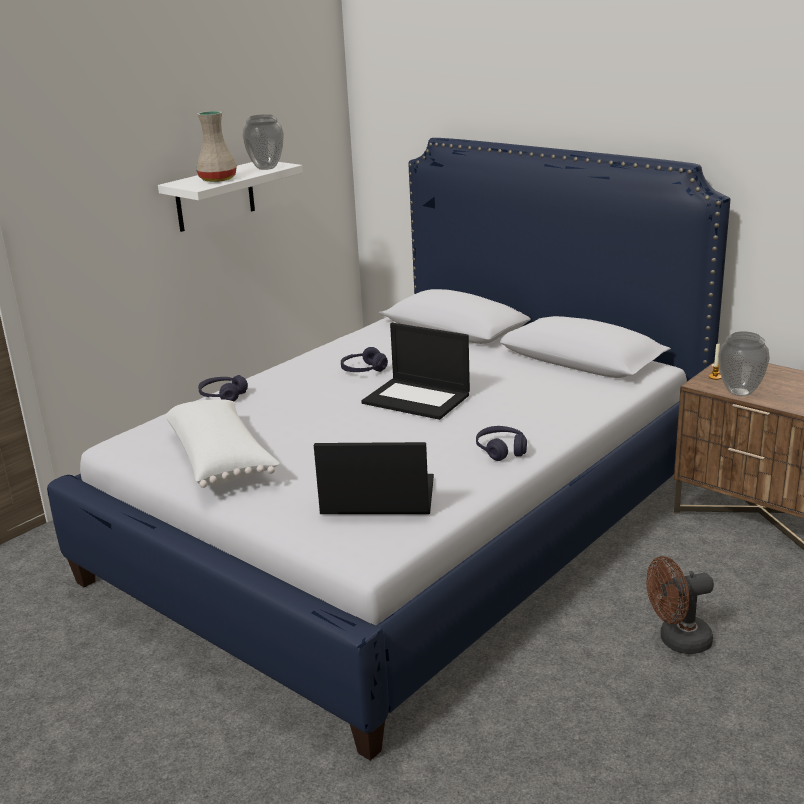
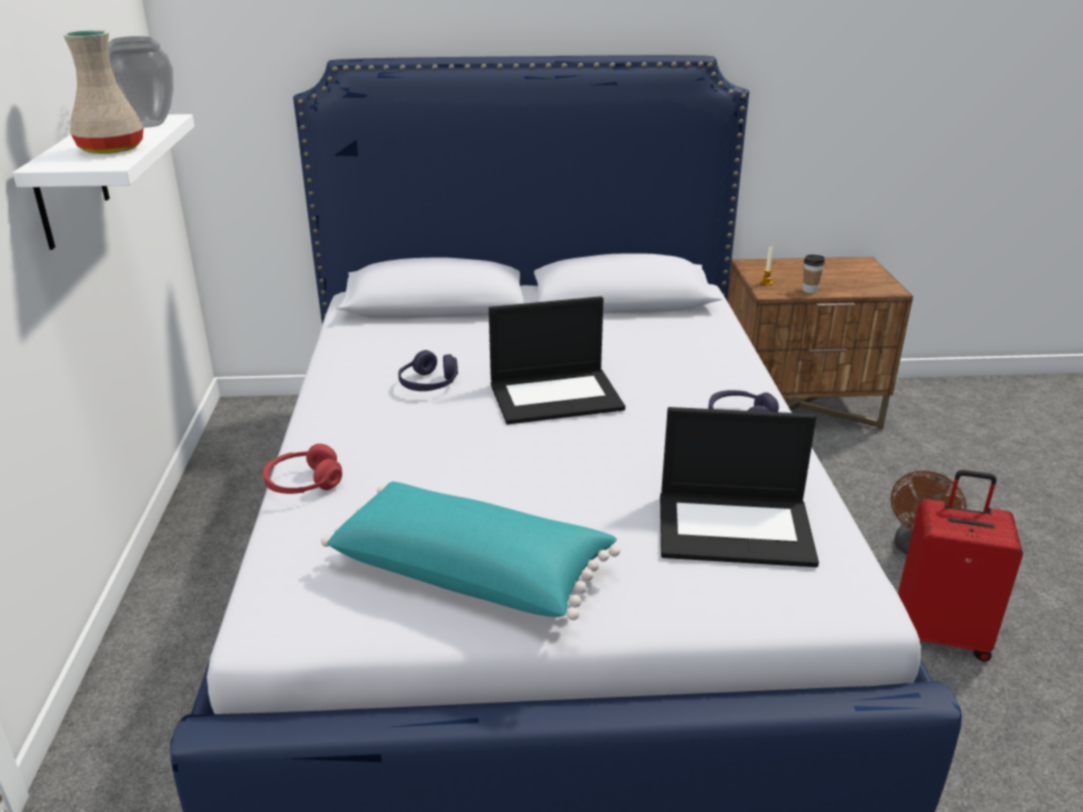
camera: 45 degrees left, 5 degrees up
(221, 459) = (472, 571): white pillow -> turquoise pillow
(223, 395) = (304, 483): purple headphones -> red headphones
(376, 497) = (736, 528): laptop -> laptop turned 135 degrees counterclockwise
(596, 690) = (941, 634): none -> red suitcase
(740, 392) = (810, 290): vase -> cup

